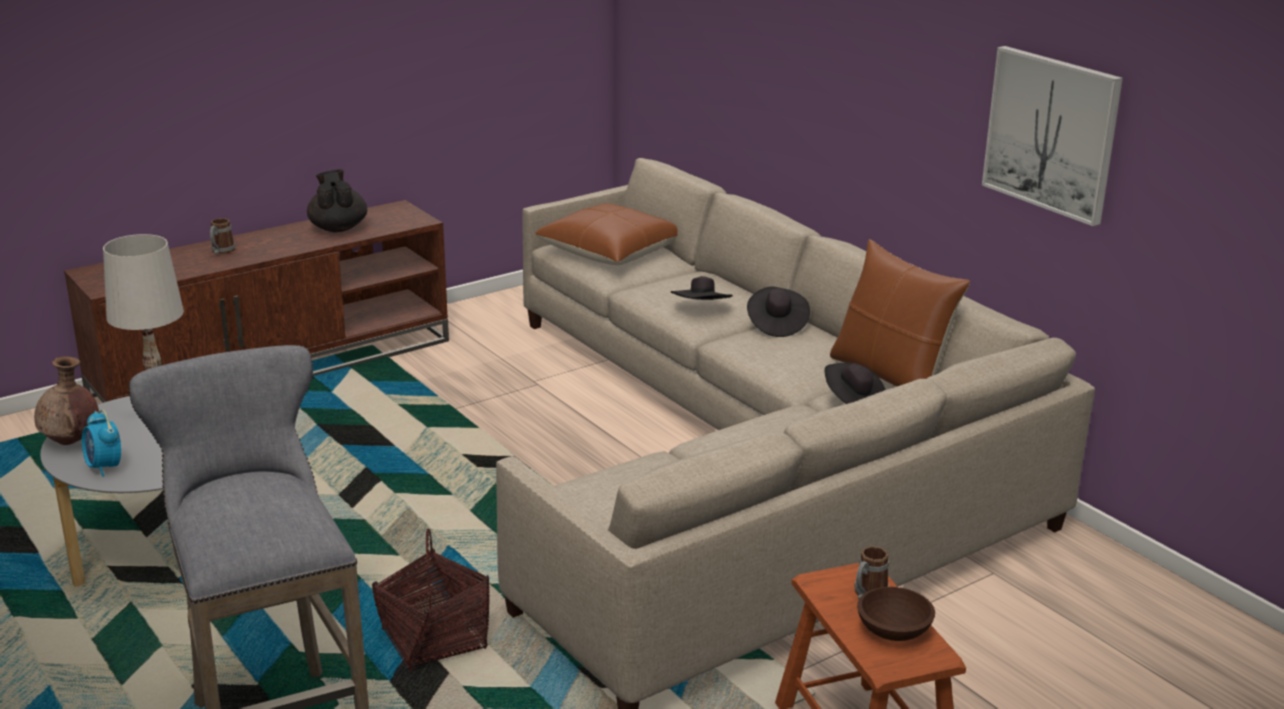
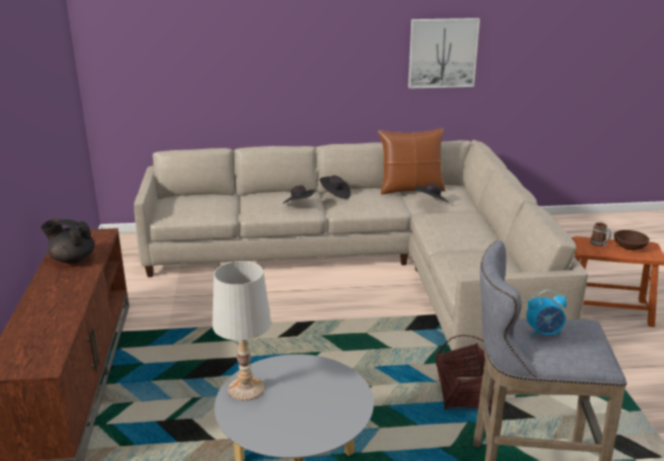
camera: 60 degrees left, 0 degrees up
(72, 442) = (270, 437): brown vase -> none
(104, 467) = (324, 427): alarm clock -> alarm clock (544, 333)
(221, 252) = (48, 307): mug -> none
(611, 251) = (194, 206): brown pillow -> none

